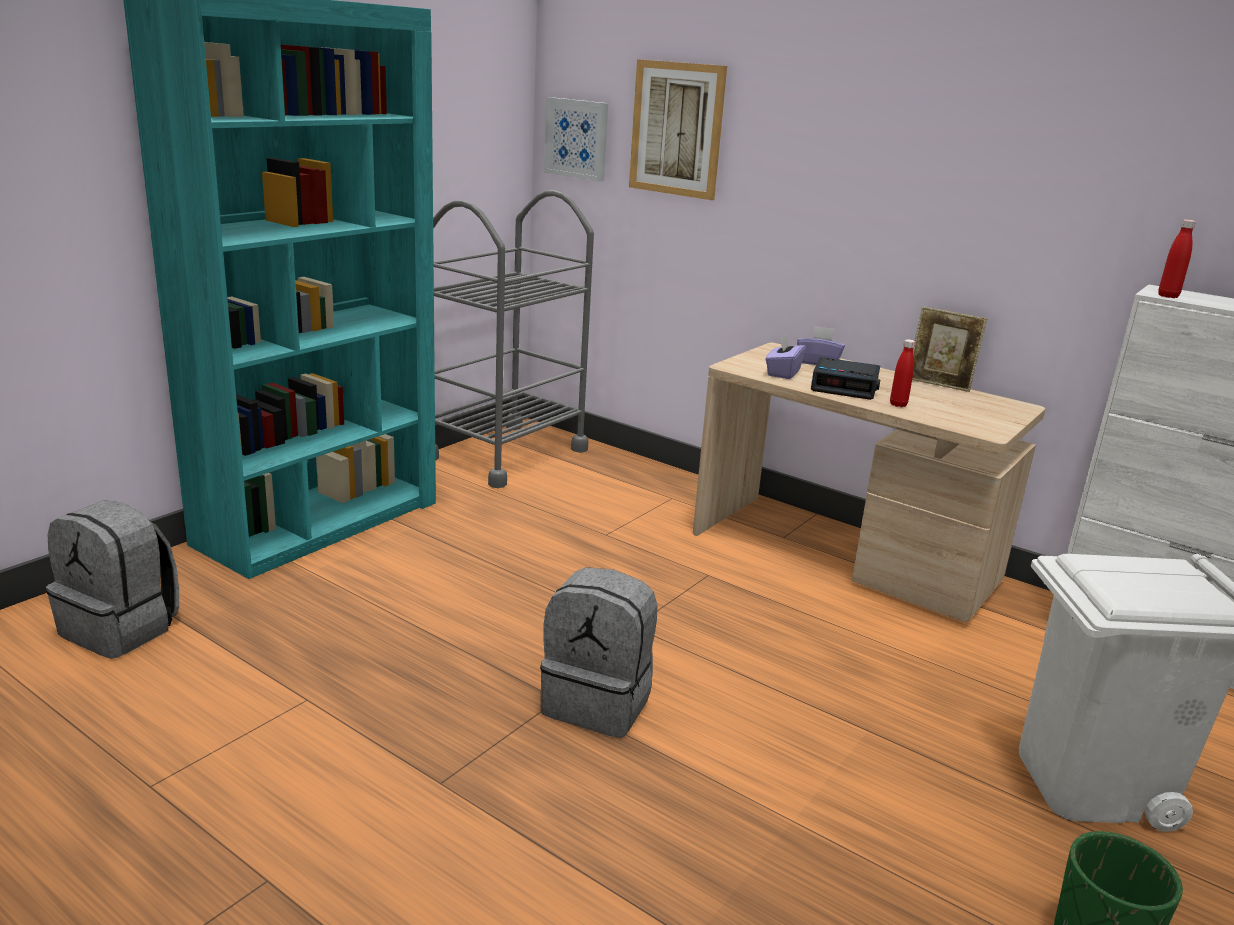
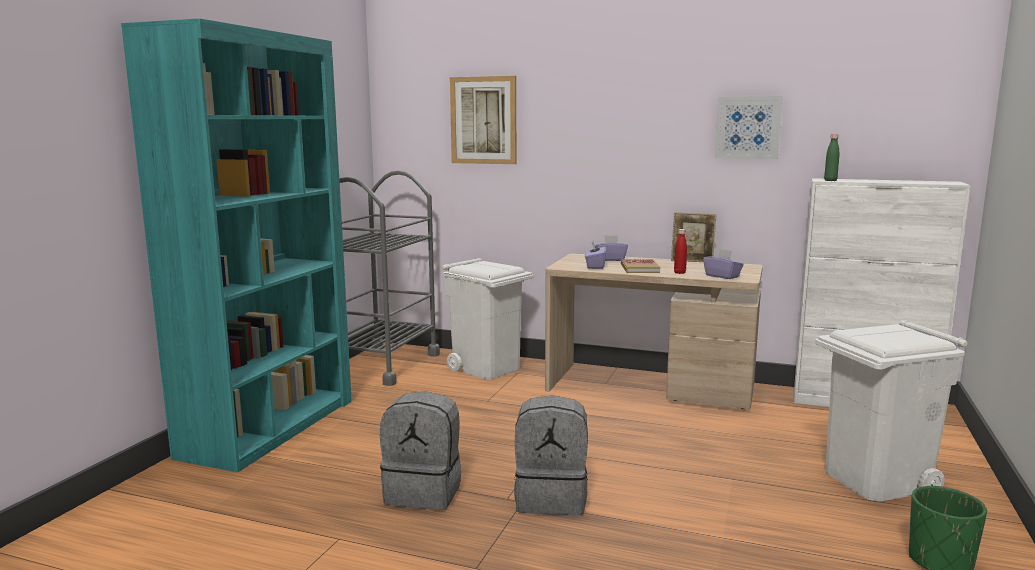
camera: 15 degrees left, 10 degrees down
(122, 629) = (153, 523): grey backpack -> grey backpack (424, 492)
(576, 138) = (407, 135): picture -> picture (748, 127)
(637, 483) = (487, 368): none -> white trash can
(845, 387) = (639, 268): alarm clock -> book
(958, 421) = (722, 276): none -> purple tissue box
(1168, 296) = (830, 180): red bottle -> green bottle

